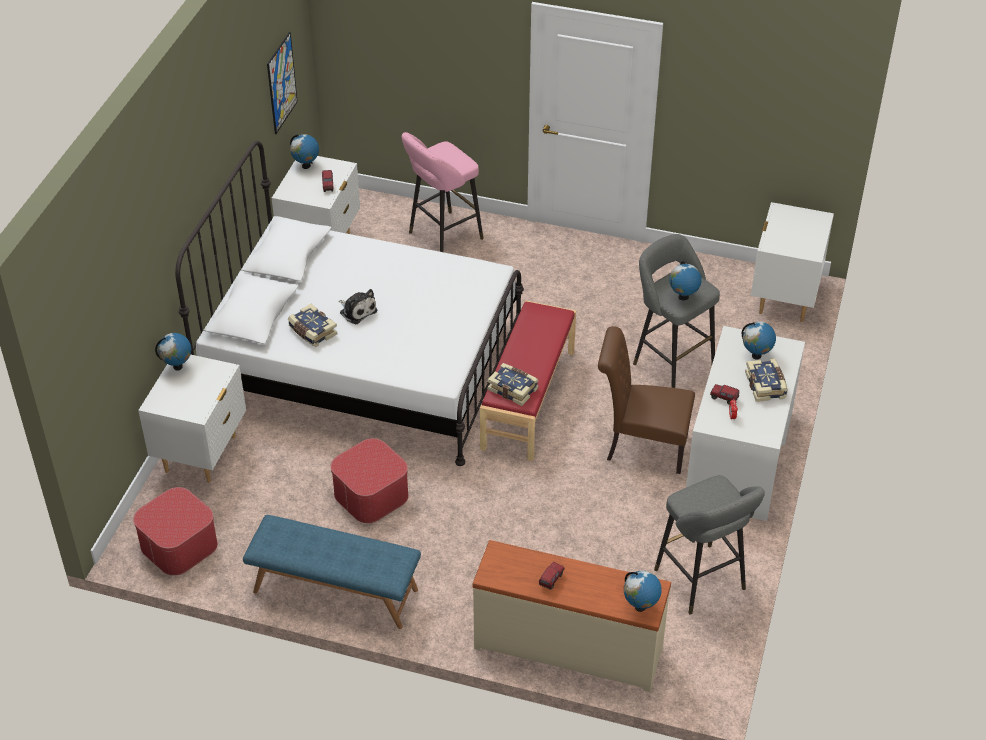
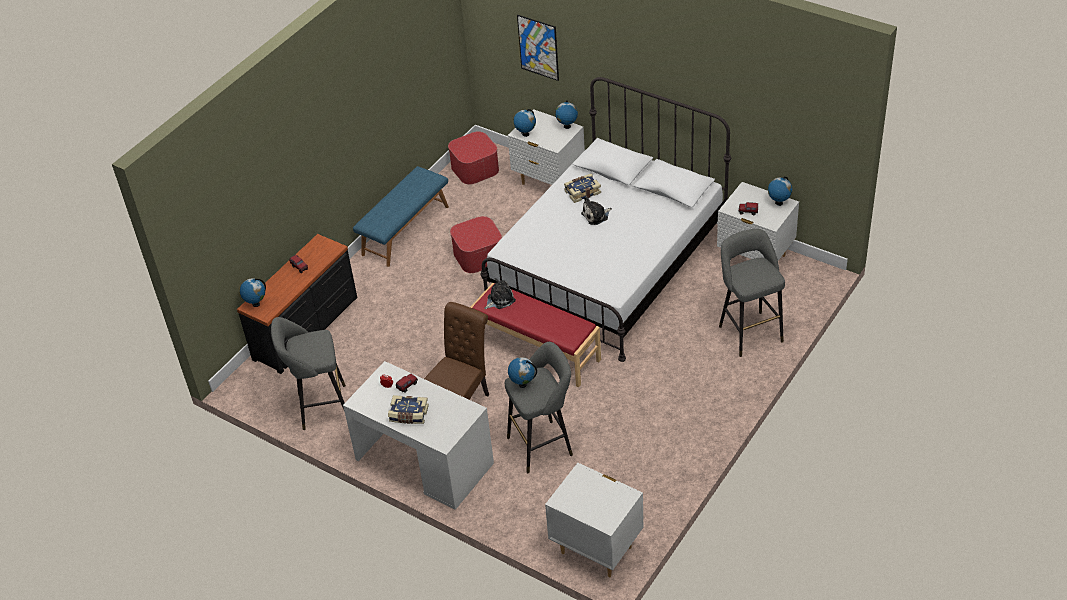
camera: 110 degrees right, 0 degrees up
(281, 83) = (792, 132): picture -> picture (538, 47)
(442, 237) = (748, 331): pink stool -> grey stool
(513, 389) = (499, 299): book -> plush toy
(569, 646) = (307, 328): beige dresser -> black dresser
(756, 355) = (443, 418): globe -> globe (525, 134)

